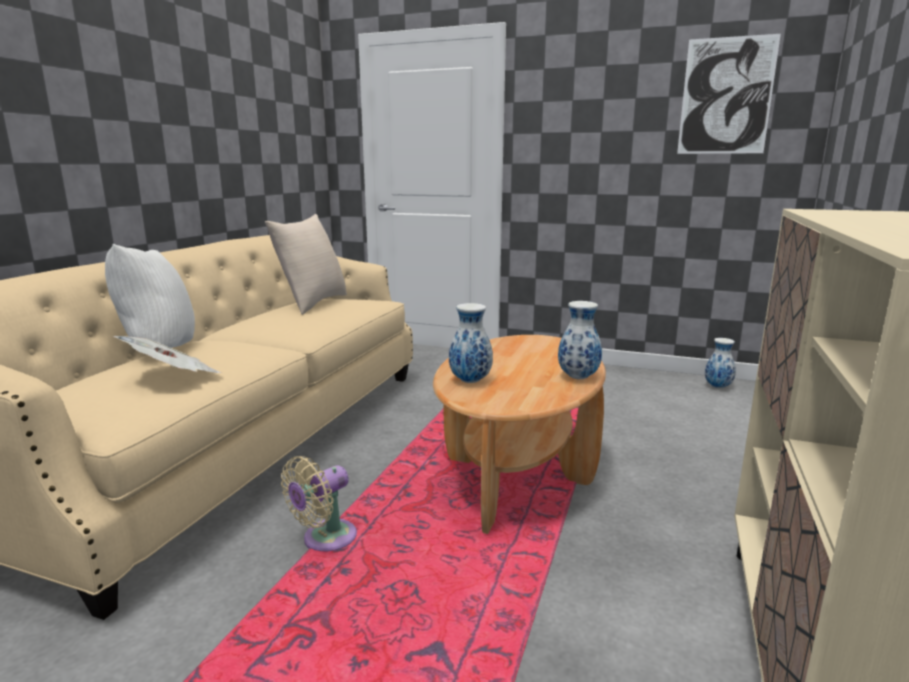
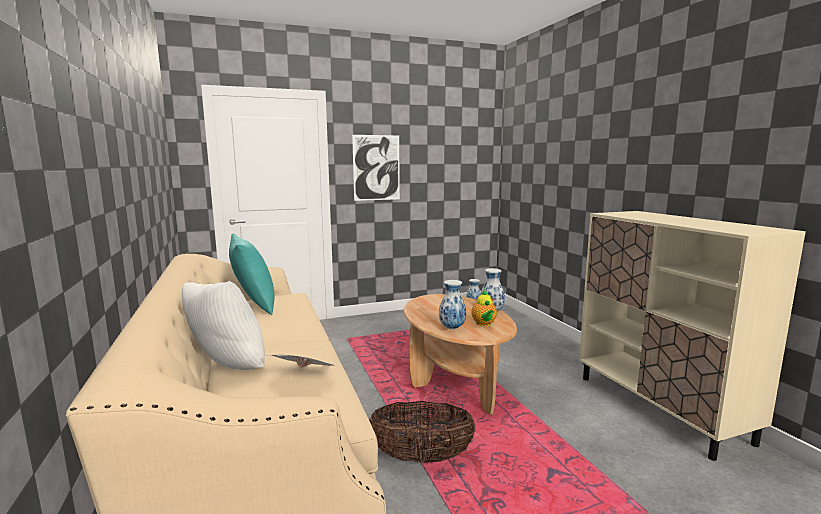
camera: 40 degrees left, 5 degrees down
(312, 303) = (254, 306): beige pillow -> turquoise pillow
(325, 539) = (421, 457): beige fan -> basket
(525, 389) = (484, 324): none -> teapot
(726, 96) = (456, 146): picture -> picture (376, 168)

